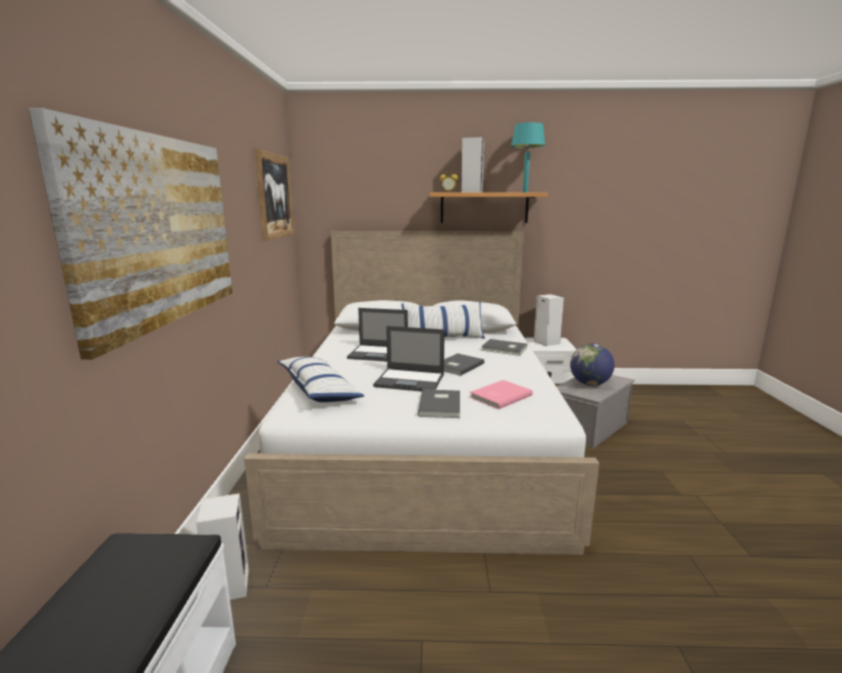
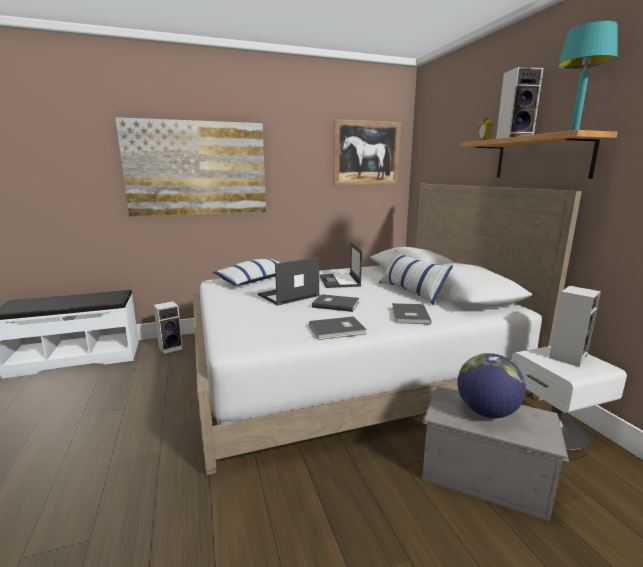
camera: 70 degrees right, 0 degrees up
(410, 380) = (288, 295): laptop -> laptop turned 60 degrees clockwise
(441, 405) = (244, 308): grey book -> grey book (338, 330)
(499, 396) = (272, 323): pink book -> none

